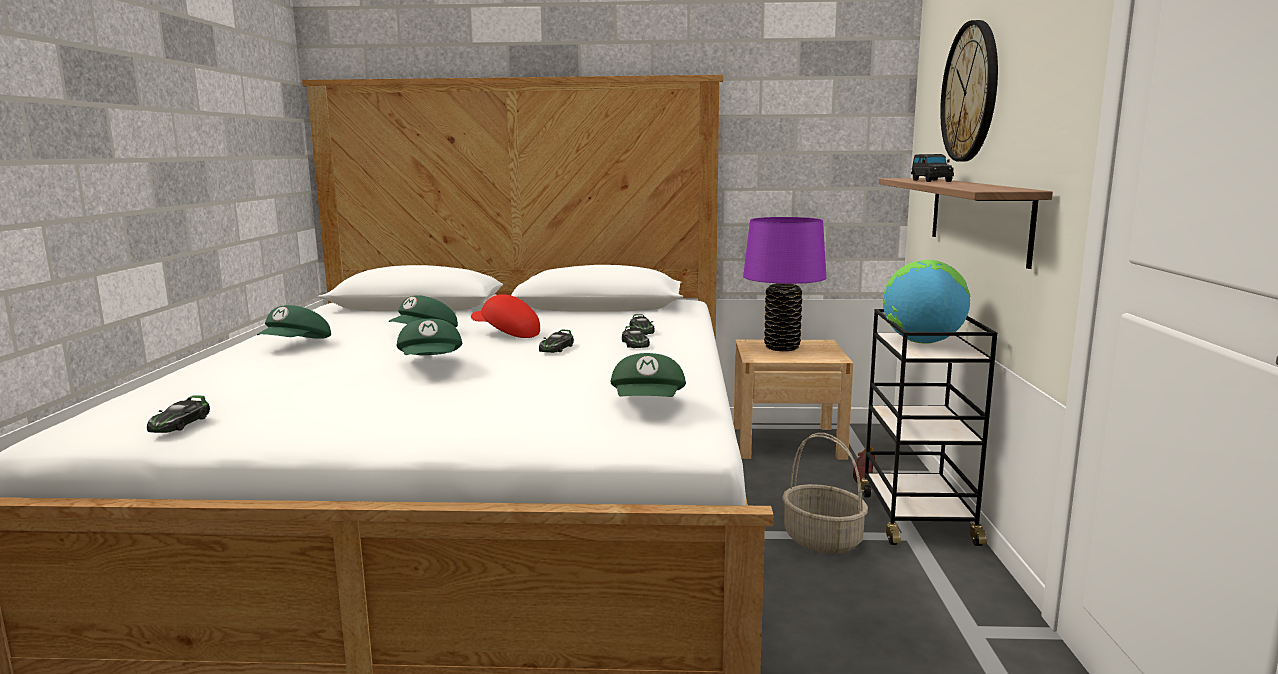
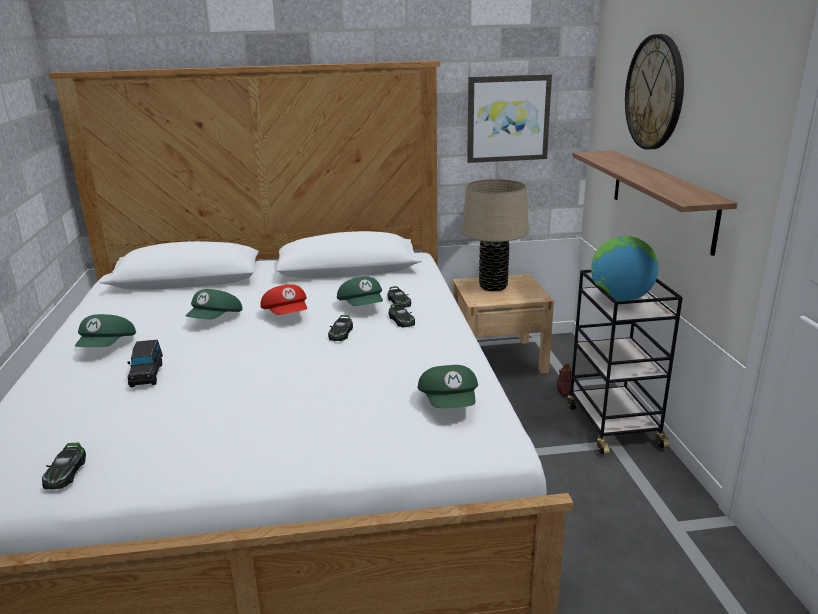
camera: 10 degrees left, 10 degrees up
(432, 363) = (246, 365): green cap -> green cap (362, 306)
(506, 334) = (287, 315): red cap -> red cap turned 135 degrees counterclockwise
(782, 347) = (493, 286): purple table lamp -> beige table lamp
(807, 147) = (508, 118): none -> picture
(823, 540) = (551, 455): basket -> none
(931, 181) = (622, 164): black toy car -> black toy car (147, 374)

